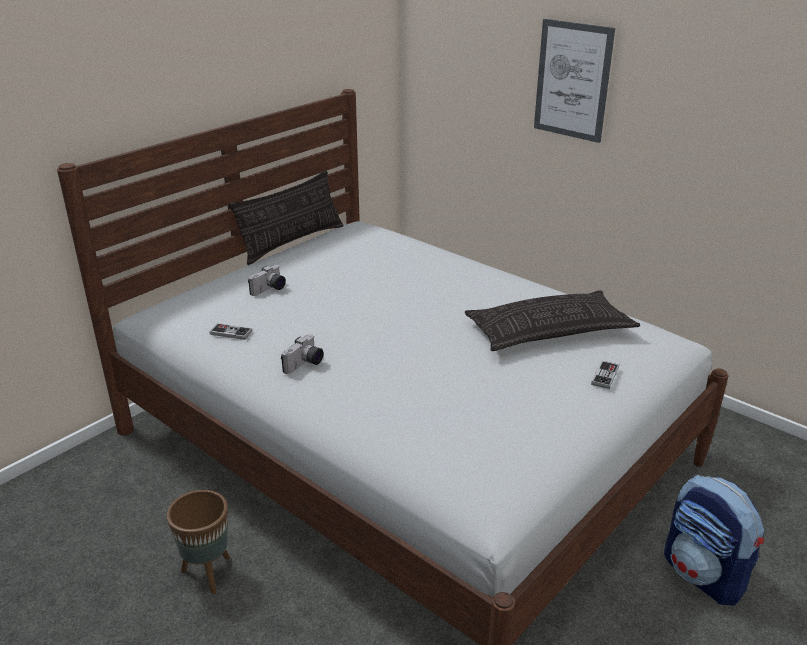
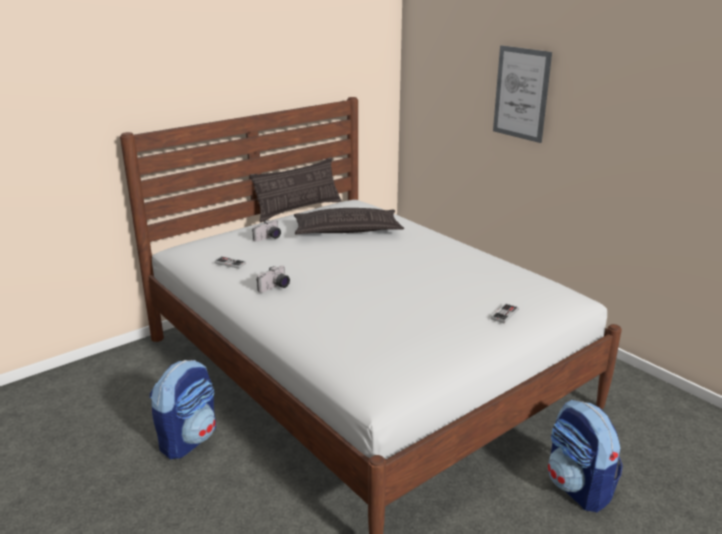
camera: 10 degrees right, 5 degrees down
(208, 573) = (189, 439): brown planter -> backpack
(549, 331) = (472, 280): pillow -> pillow (347, 230)

